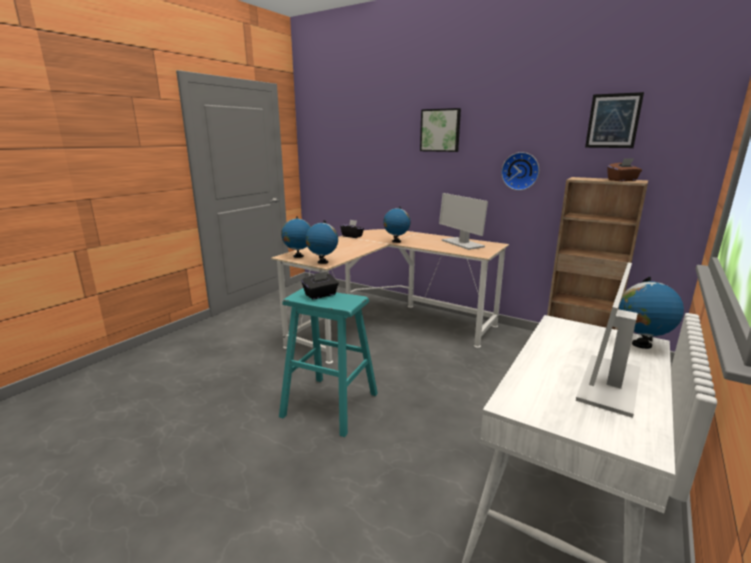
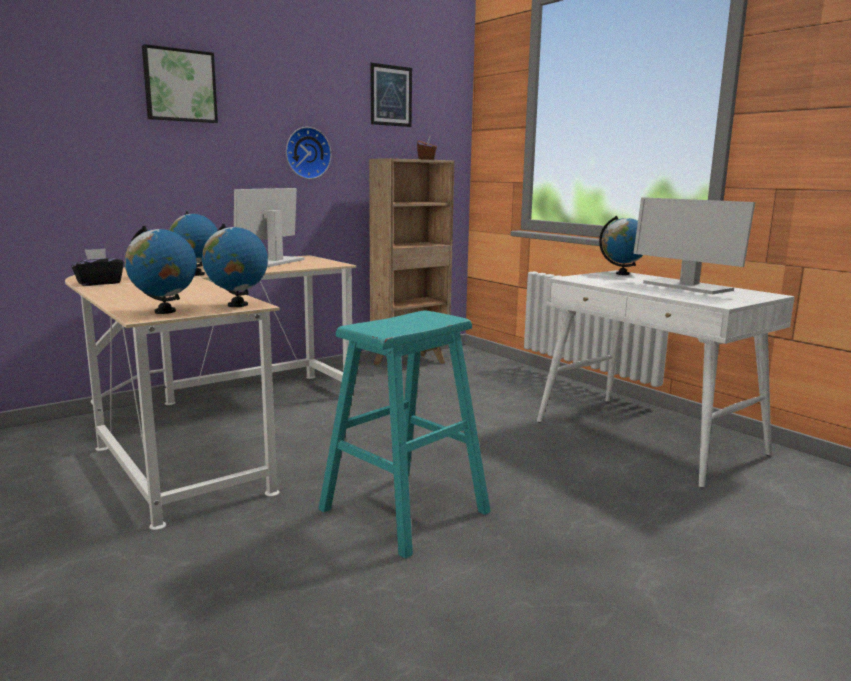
camera: 70 degrees left, 5 degrees down
(320, 295) = (391, 323): black tissue box -> none
(462, 243) = (273, 262): monitor -> monitor turned 120 degrees clockwise

